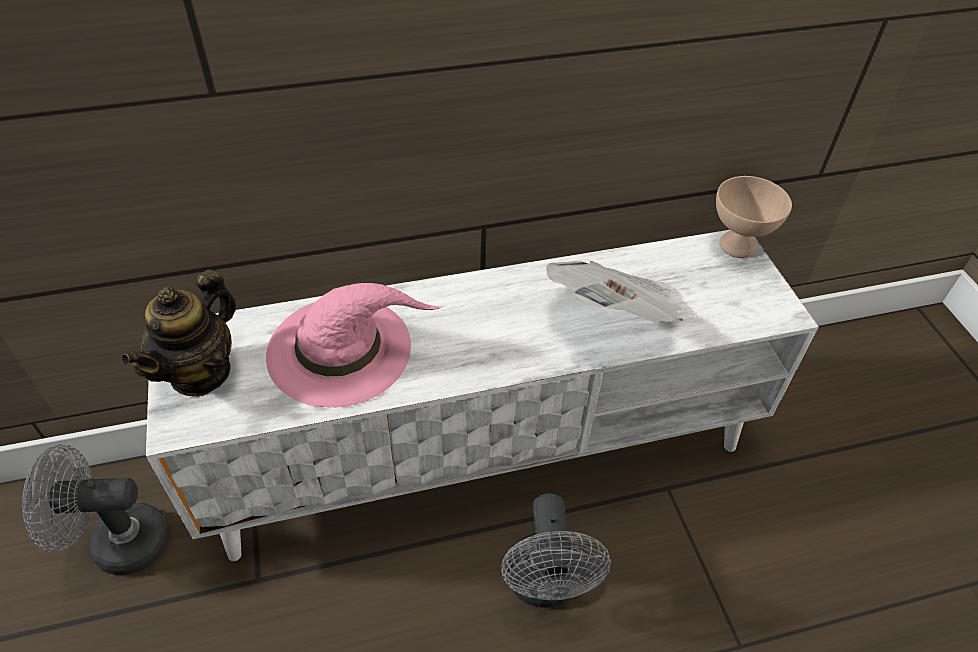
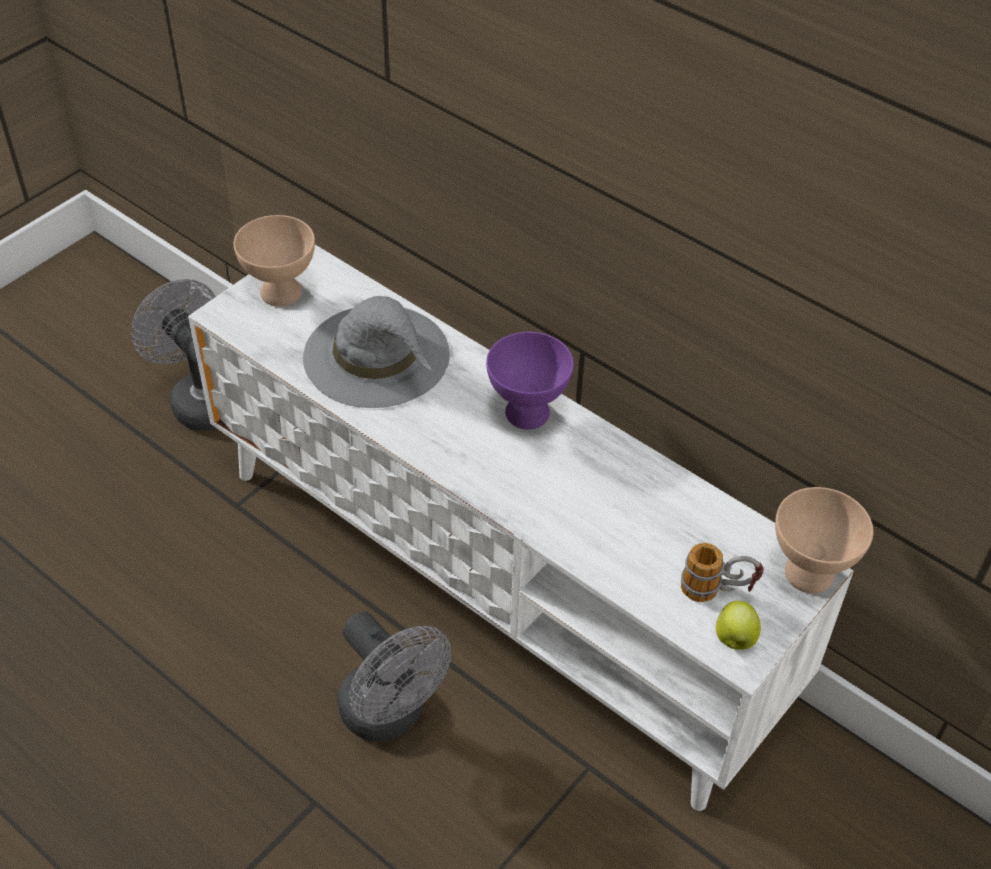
camera: 55 degrees right, 0 degrees up
(200, 372) = (282, 293): teapot -> beige bowl
(342, 349) = (378, 356): pink hat -> grey hat
(486, 298) = (526, 414): none -> purple bowl
(545, 586) = (390, 715): grey fan -> grey fan turned 90 degrees counterclockwise
(615, 315) = (597, 516): newspaper -> none
(724, 294) = (717, 591): none -> mug
(769, 308) = (734, 639): none -> apple

